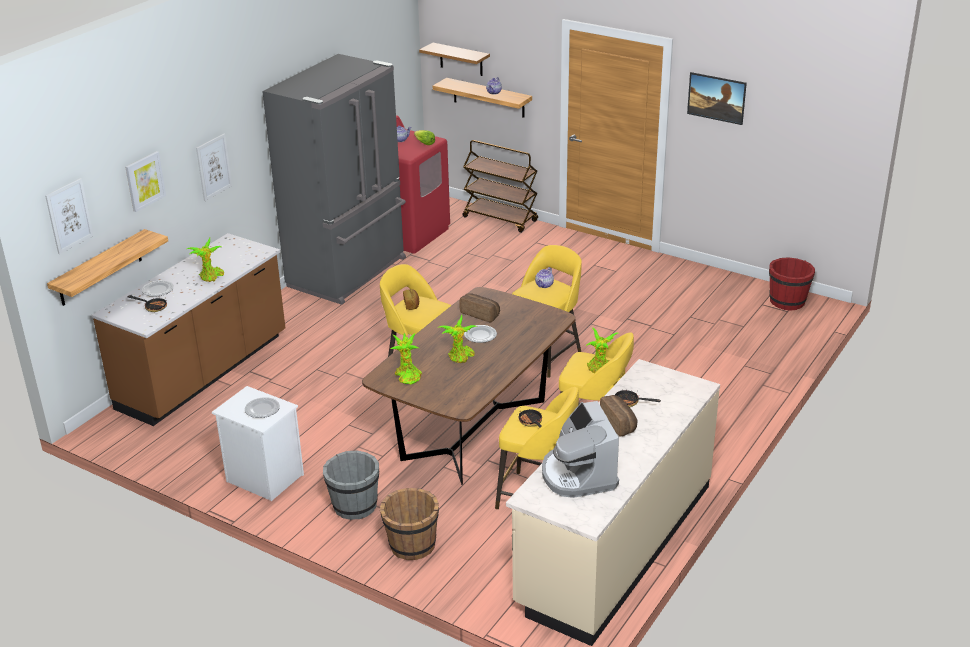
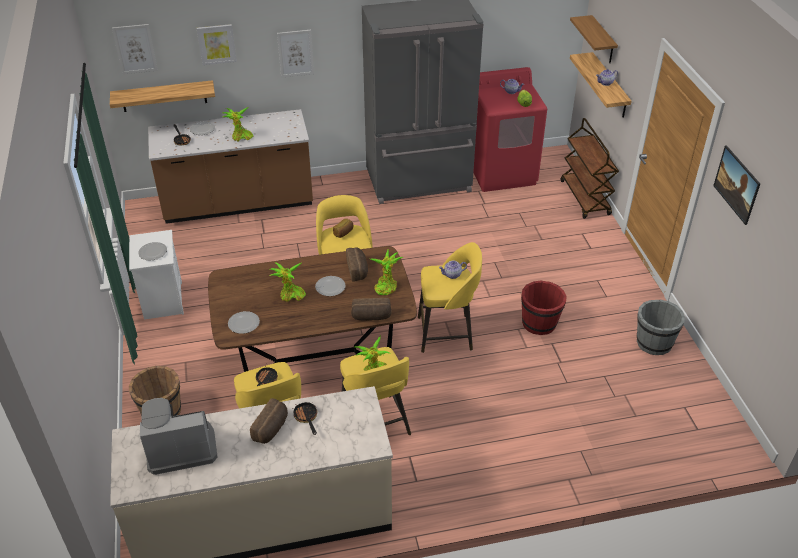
camera: 45 degrees right, 10 degrees up
(354, 506) = (175, 358): grey bucket -> grey bucket (653, 342)
(407, 376) = (240, 287): potted plant -> potted plant (386, 286)
(458, 394) = (244, 324): none -> plate
(546, 334) = (371, 317): none -> bread
(578, 475) = (180, 447): coffee machine -> coffee machine turned 45 degrees clockwise
(787, 301) = (712, 420): red bucket -> red bucket (539, 323)

